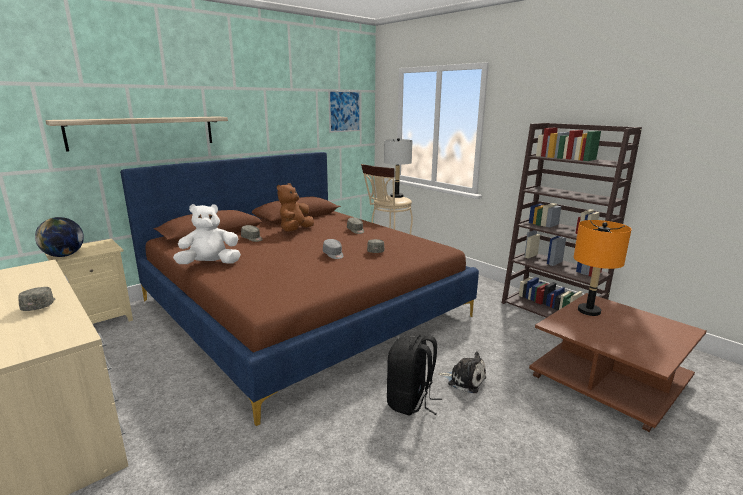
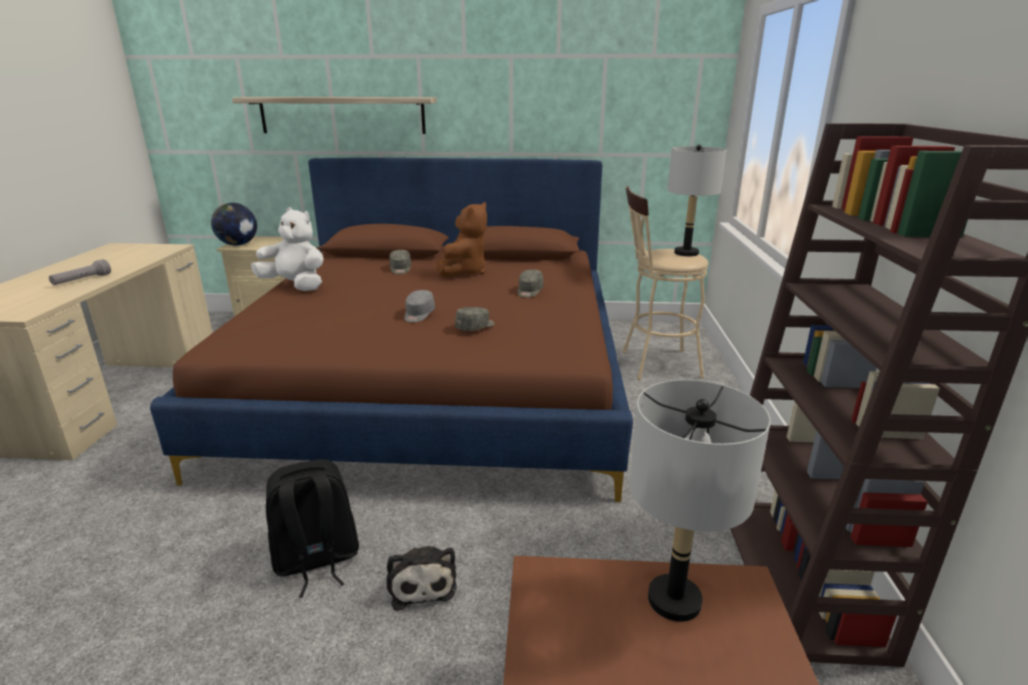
camera: 45 degrees right, 5 degrees up
(40, 305) = (82, 280): grey cap -> grey flashlight
(295, 230) = (464, 272): brown plush toy -> brown plush toy turned 135 degrees clockwise
(344, 111) = (659, 93): picture -> none
(589, 311) = (675, 600): orange table lamp -> grey table lamp

